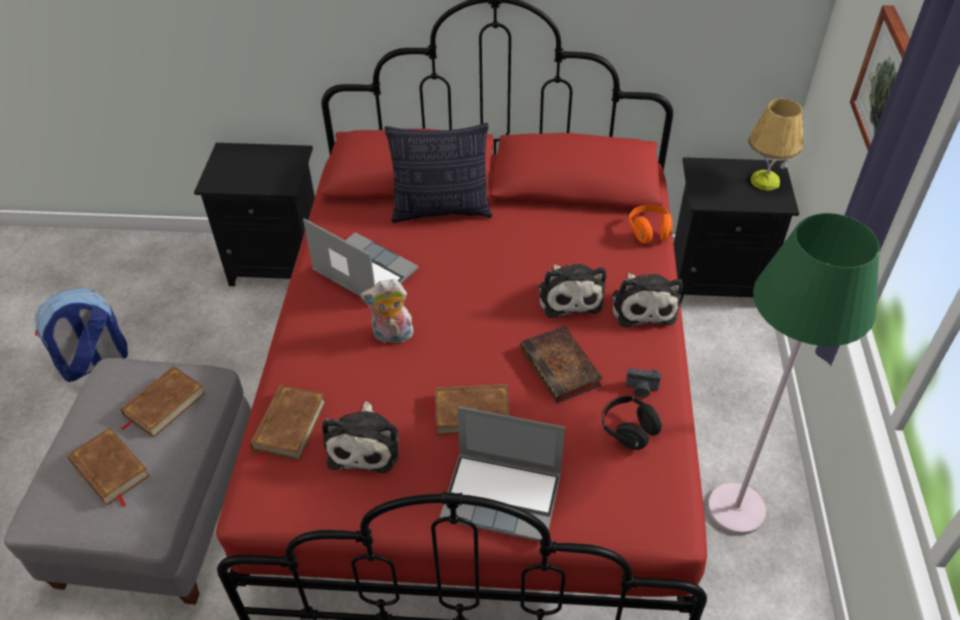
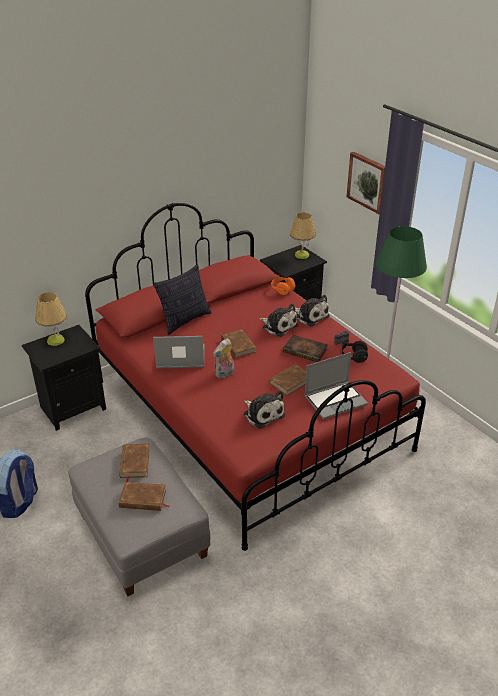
camera: 40 degrees left, 10 degrees down
(258, 156) = (55, 340): none -> table lamp
(289, 425) = (223, 425): brown book -> brown book (238, 346)

